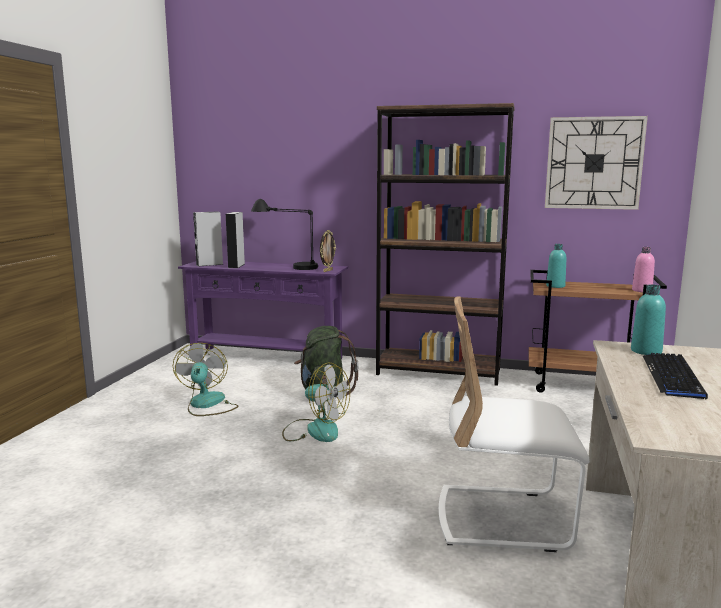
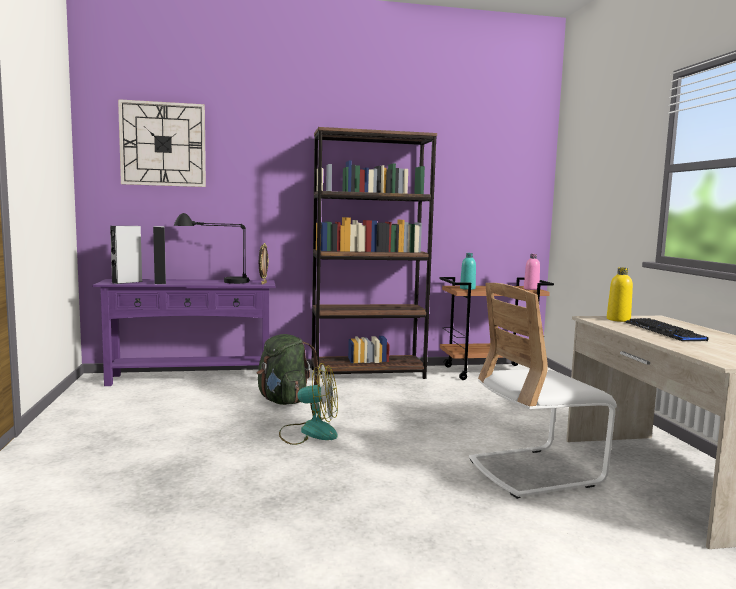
camera: 25 degrees left, 5 degrees down
(207, 405) = (173, 426): fan -> none
(594, 163) = (484, 188): wall clock -> wall clock (163, 144)
(646, 351) = (618, 319): turquoise bottle -> yellow bottle

